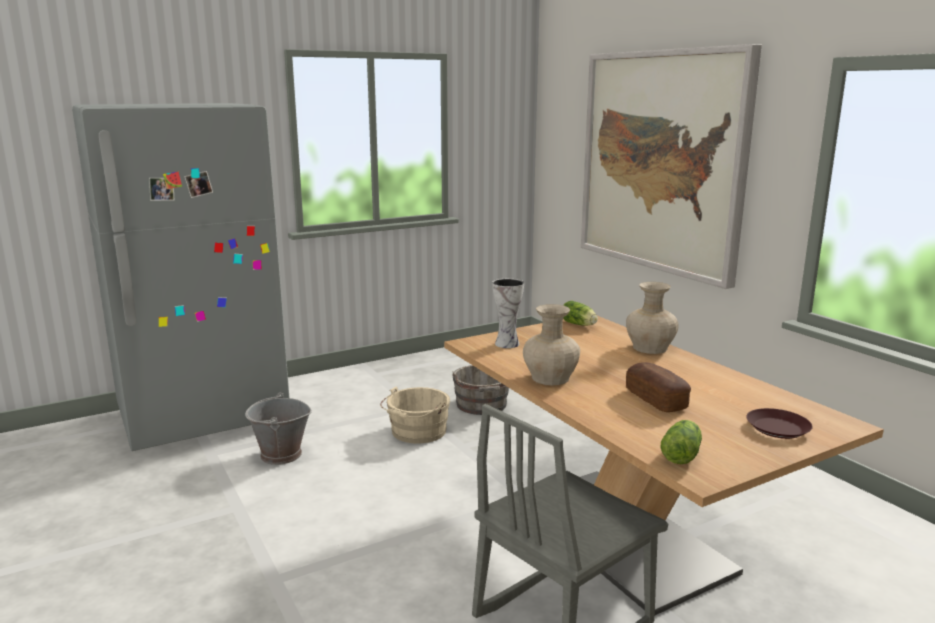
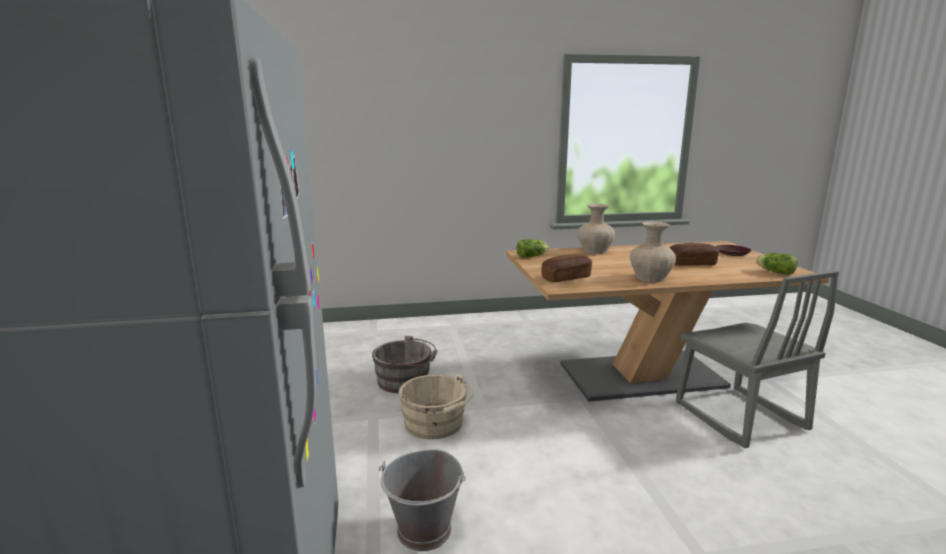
camera: 70 degrees left, 0 degrees up
(507, 343) = (566, 278): vase -> bread
(661, 161) = (425, 132): picture -> none

